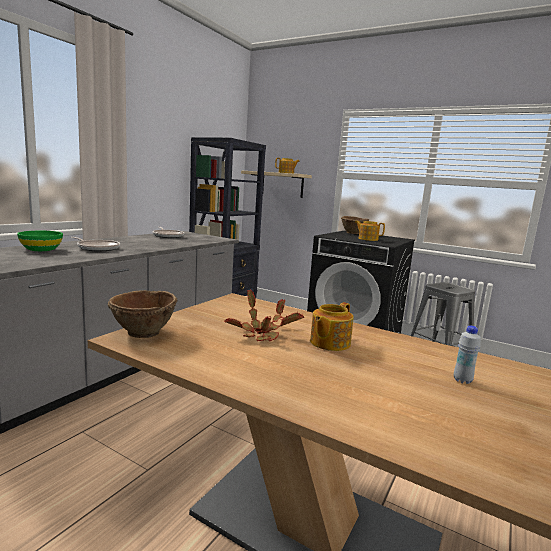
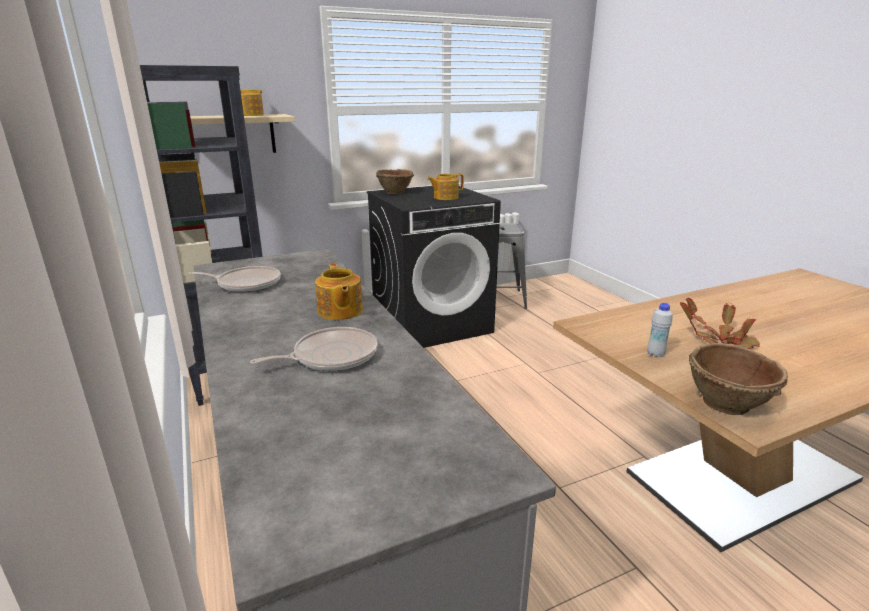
camera: 55 degrees left, 10 degrees up
(41, 249) = (300, 415): green bowl -> none
(329, 343) = (745, 319): teapot -> teapot (340, 311)
(462, 380) = (821, 300): white bottle -> white bottle (655, 354)

